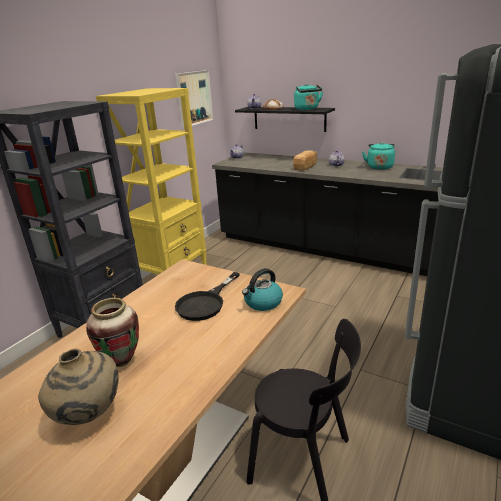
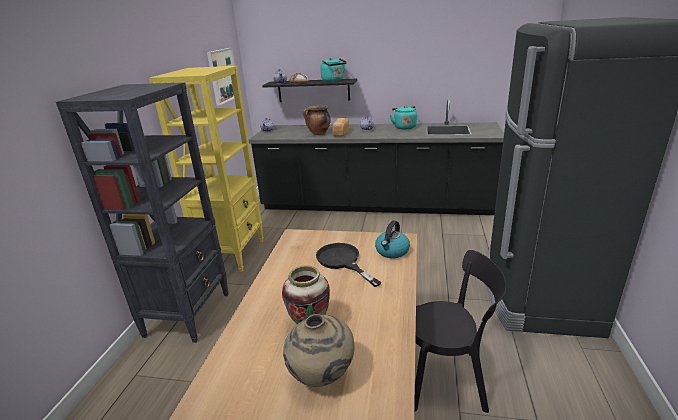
camera: 20 degrees left, 0 degrees up
(205, 303) = (342, 261): black frying pan -> black frying pan turned 135 degrees clockwise
(282, 165) = (318, 133): none -> cooking pot

